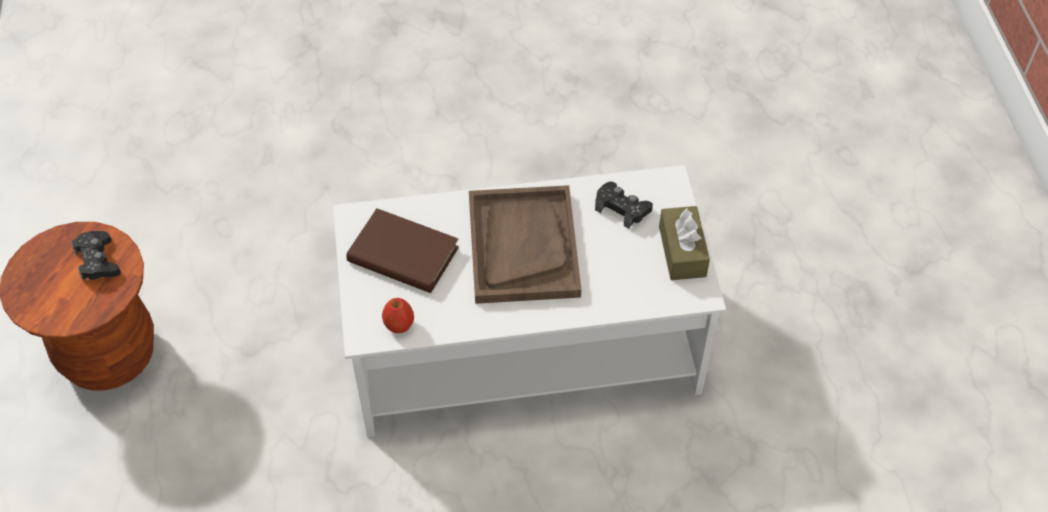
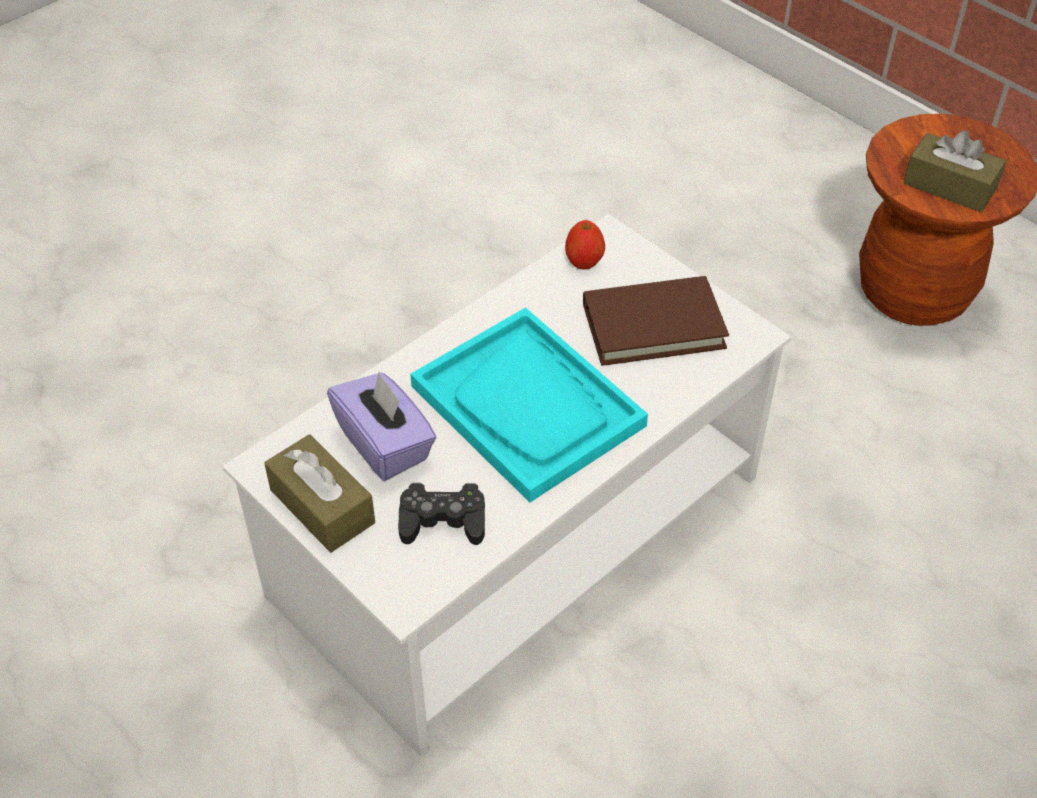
camera: 145 degrees right, 5 degrees down
(97, 261) = (949, 186): black game controller -> brown tissue box
(523, 246) = (528, 406): brown tray -> turquoise tray
(622, 268) = (385, 444): none -> purple tissue box

